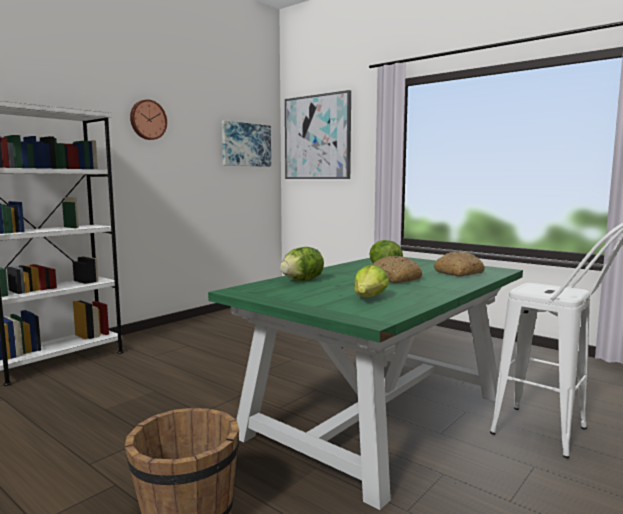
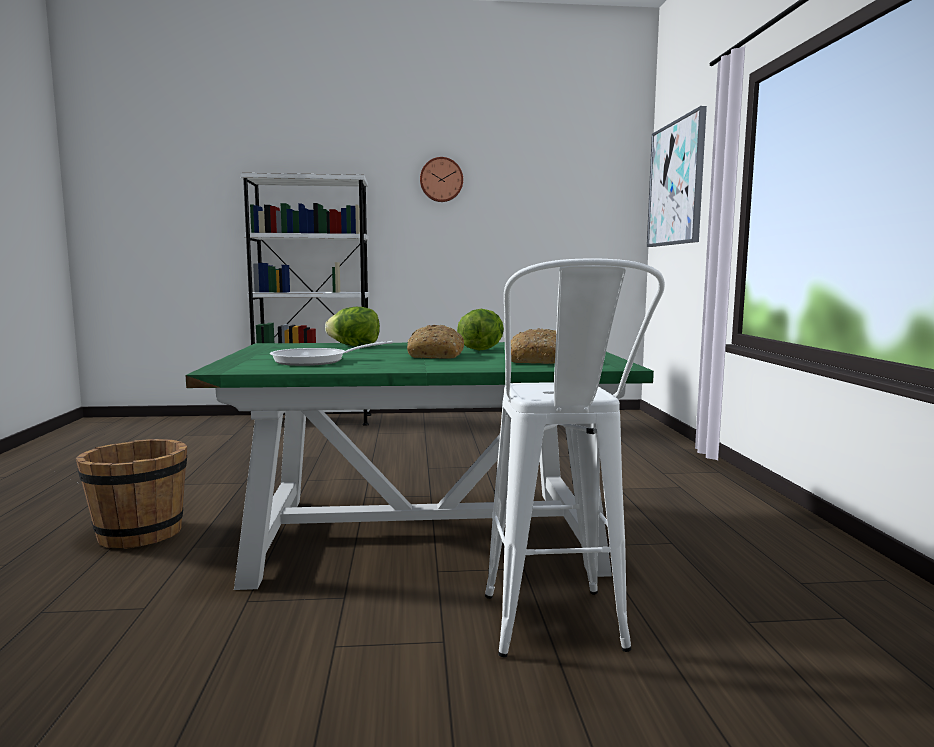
camera: 45 degrees right, 0 degrees up
(246, 144) = (584, 201): picture -> none
(369, 298) = (316, 361): lettuce -> frying pan

